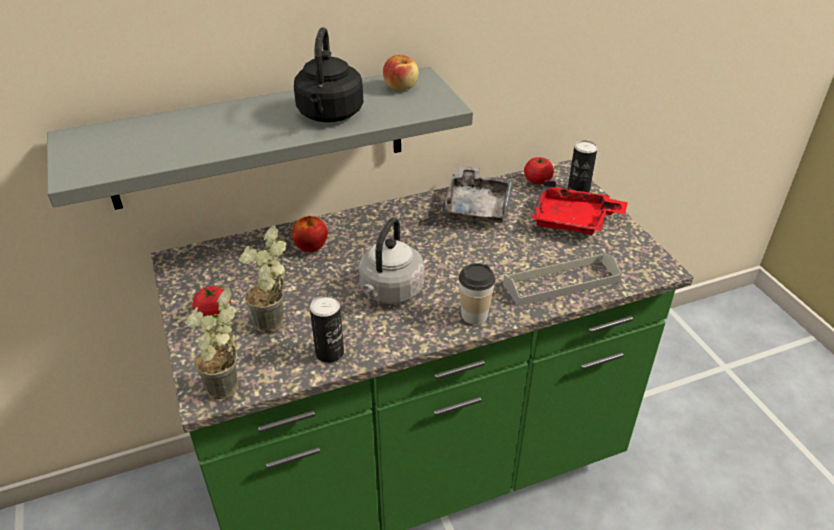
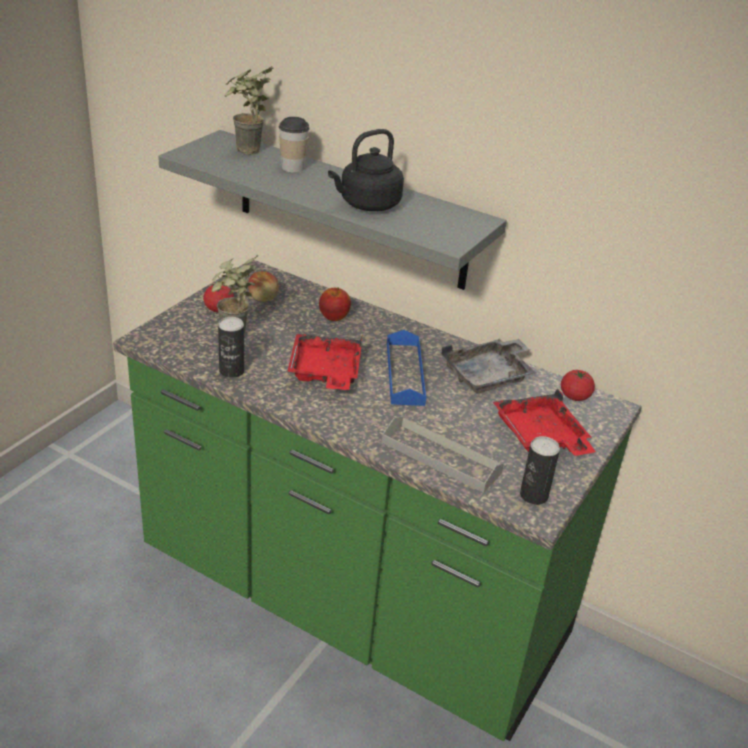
camera: 50 degrees right, 5 degrees down
(228, 394) = (153, 347): potted plant -> potted plant (246, 153)
(390, 292) = (325, 373): grey kettle -> red tray
(401, 87) = (451, 218): apple -> apple (263, 298)
(434, 247) = (405, 373): none -> blue tray
(474, 315) = (345, 423): cup -> cup (293, 167)
(578, 189) = (596, 425): can -> can (533, 495)

